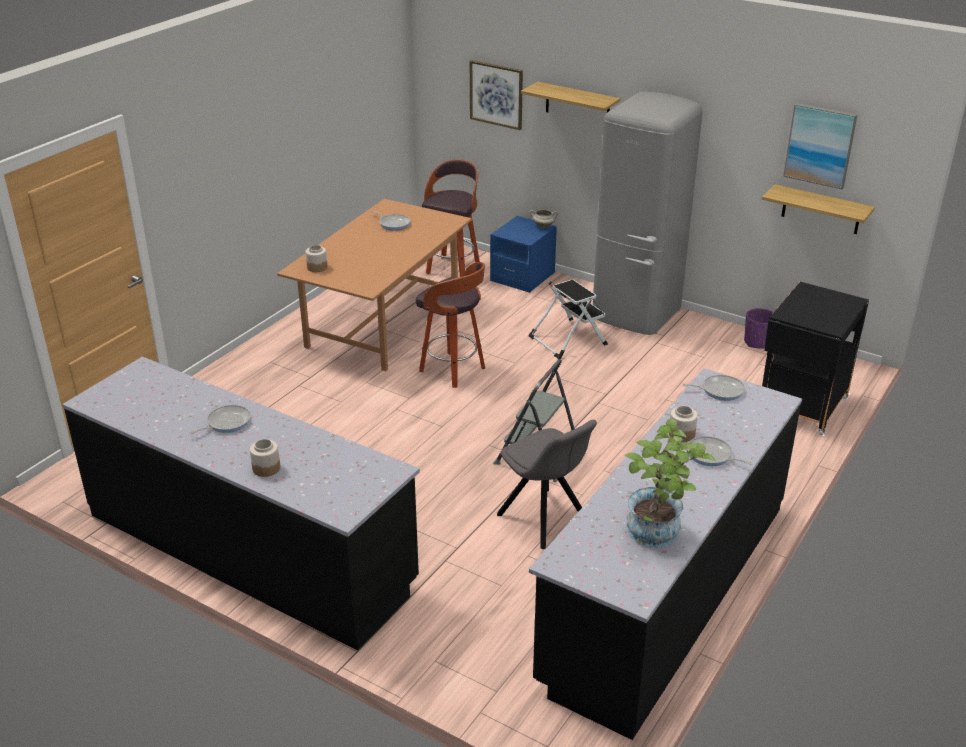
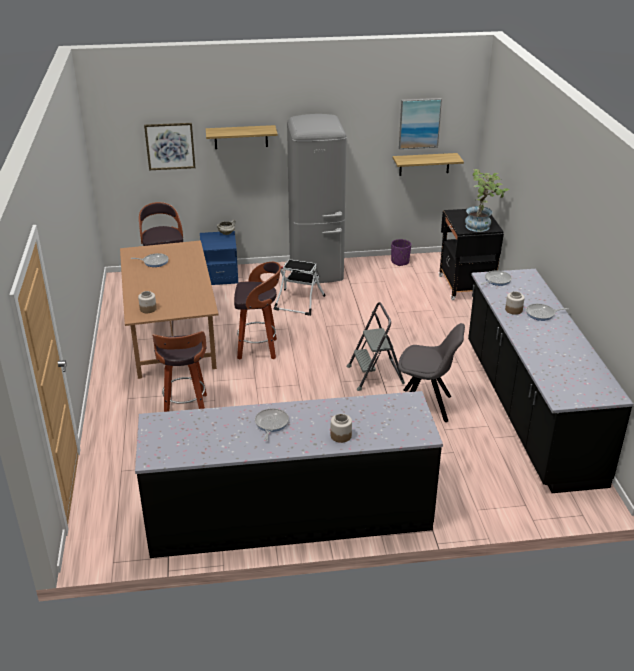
camera: 40 degrees left, 0 degrees up
(304, 397) = (186, 409): none -> stool
(658, 535) = (579, 363): potted plant -> potted plant (481, 226)

